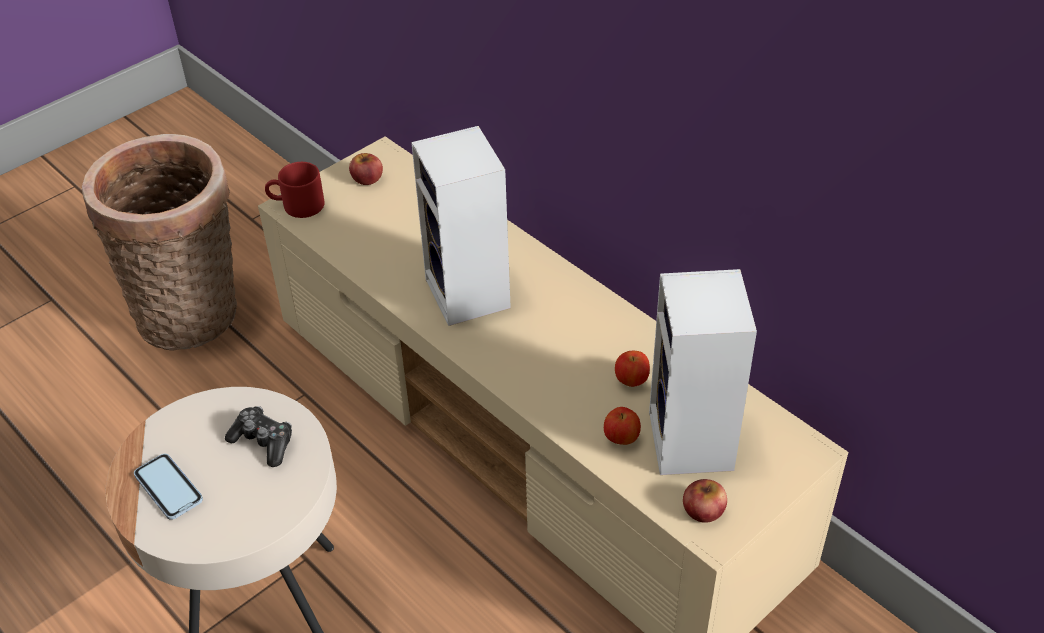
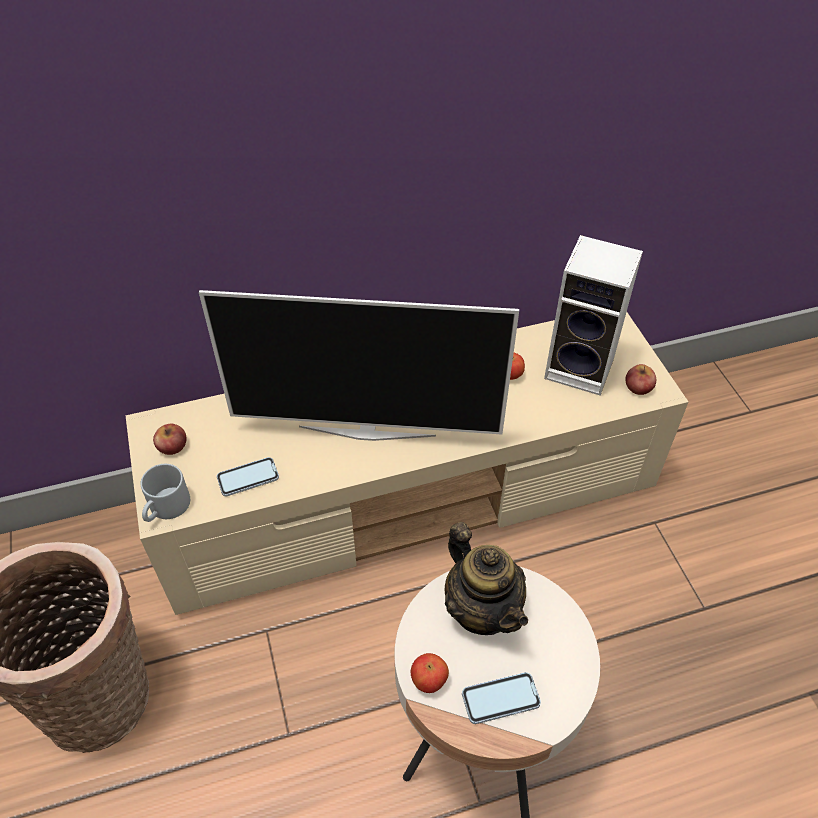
camera: 65 degrees left, 5 degrees up
(263, 442) = (482, 609): game controller -> teapot
(296, 206) = (166, 508): red mug -> grey mug
(359, 239) = (248, 478): none -> phone
(470, 295) = (367, 429): speaker -> television
(621, 438) = (559, 401): apple -> apple (429, 680)

